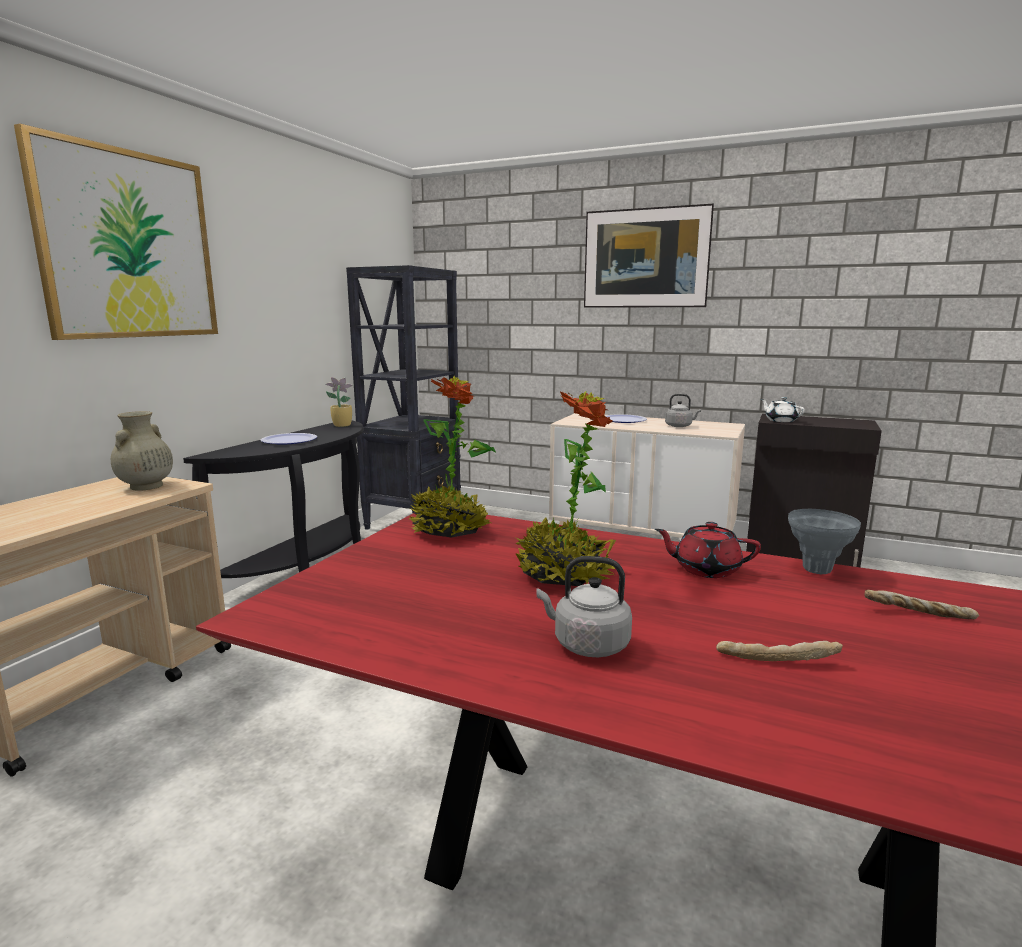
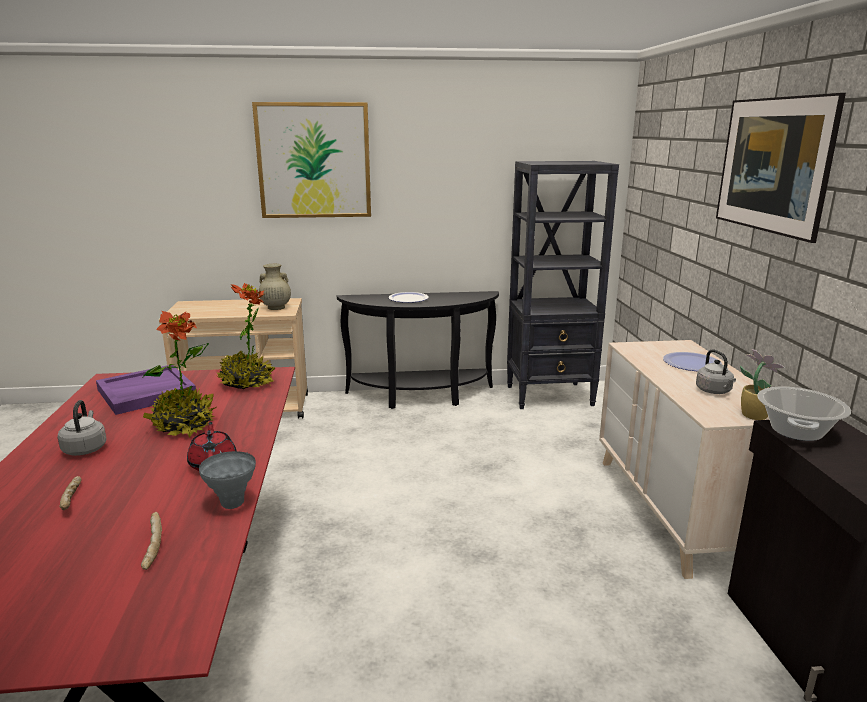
camera: 60 degrees right, 5 degrees up
(341, 425) = (475, 295): potted plant -> potted plant (753, 415)
(388, 589) = (146, 393): none -> purple tray
(780, 420) = (796, 431): white teapot -> cooking pot

